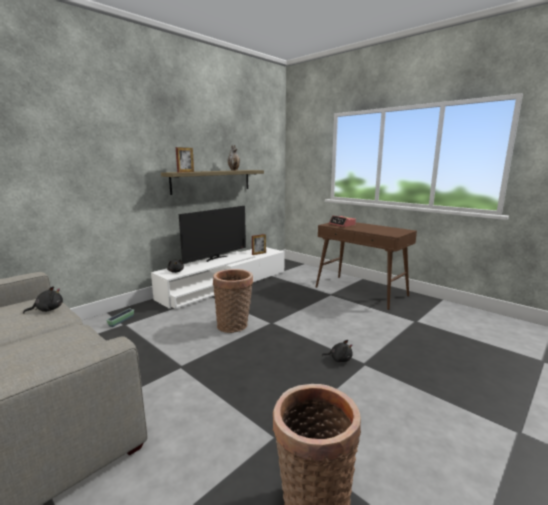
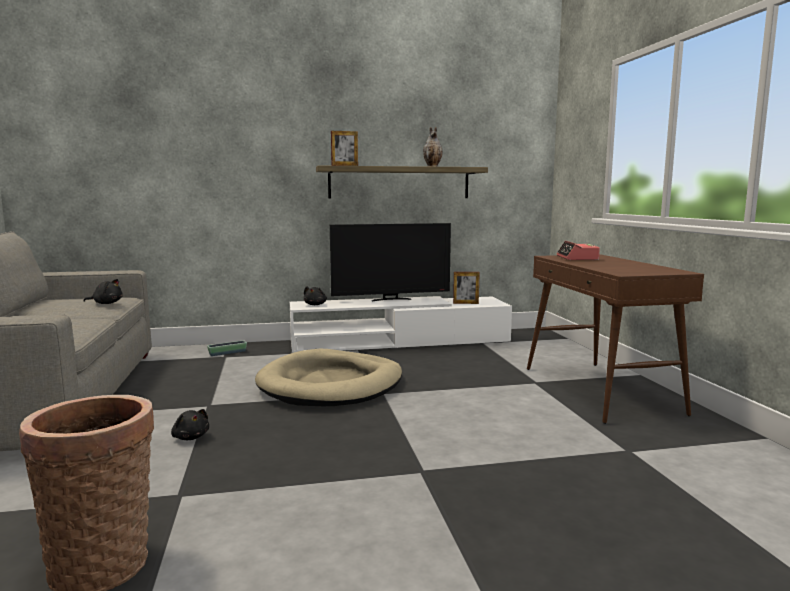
camera: 35 degrees right, 5 degrees down
(234, 325) = (331, 384): basket -> beige dog bed
(339, 359) = (396, 454): black plush toy -> black plush toy (190, 437)

